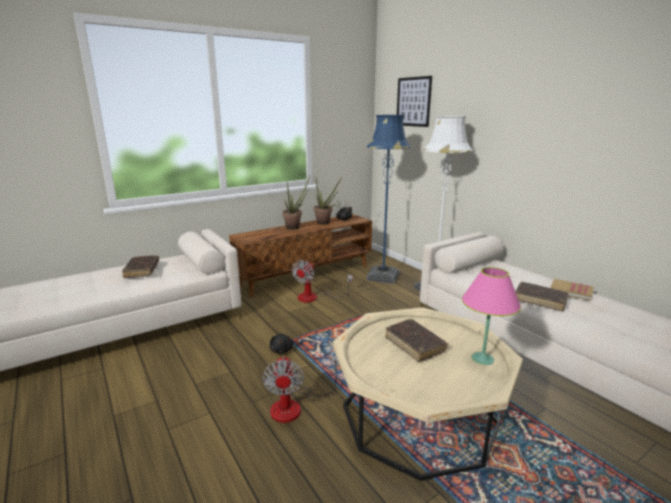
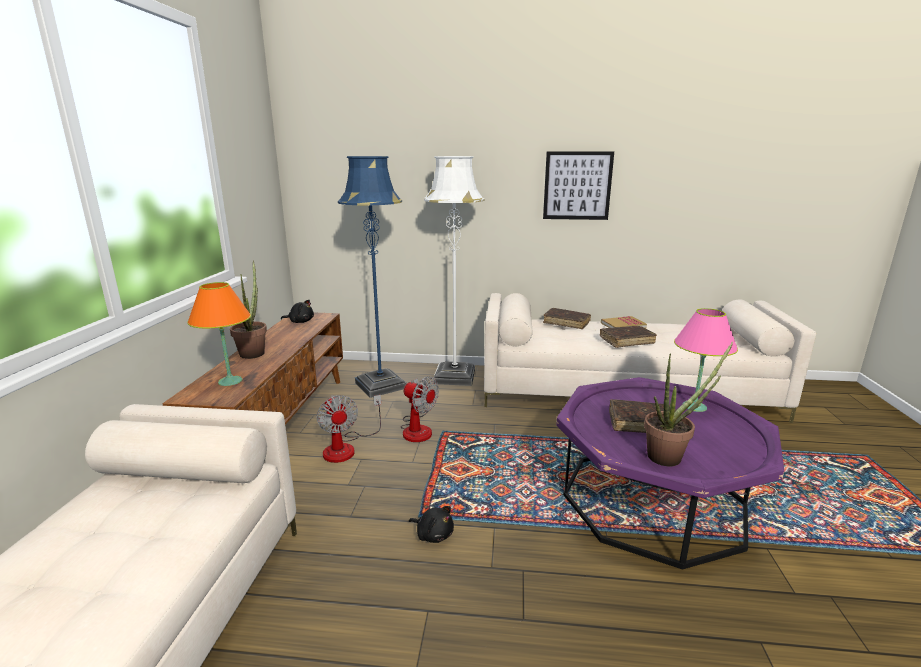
camera: 50 degrees left, 0 degrees up
(142, 270) = (84, 552): brown book -> brown book (566, 323)
(262, 235) = (230, 381): none -> orange table lamp
(295, 405) = (567, 580): fan -> fan (417, 428)
(325, 223) = (287, 334): potted plant -> potted plant (670, 456)
(413, 102) = (359, 138): picture -> picture (577, 186)
(419, 416) = (653, 500): beige coffee table -> purple coffee table

